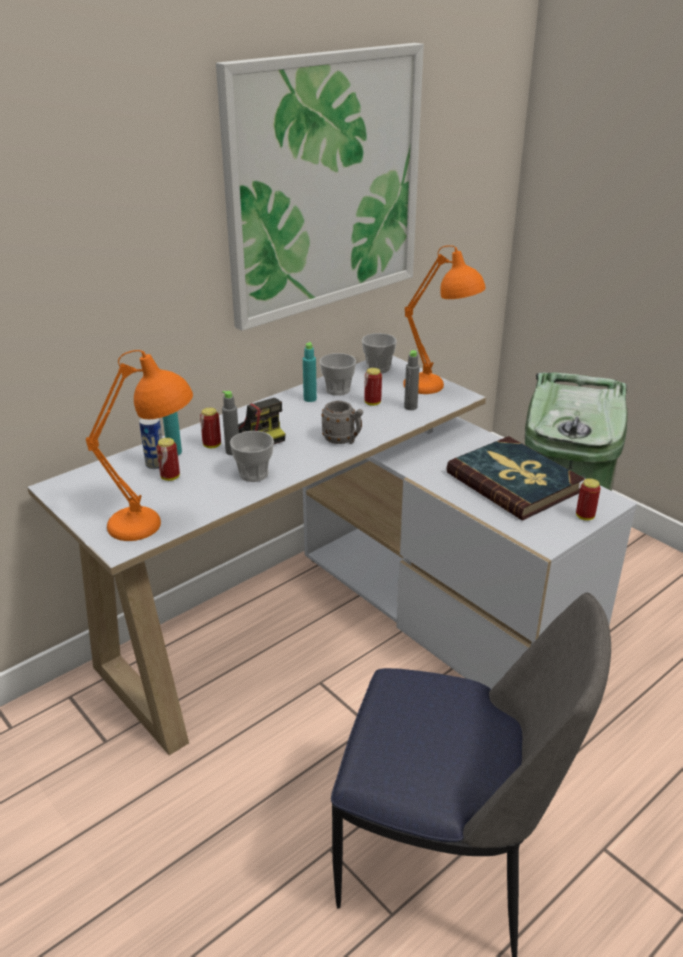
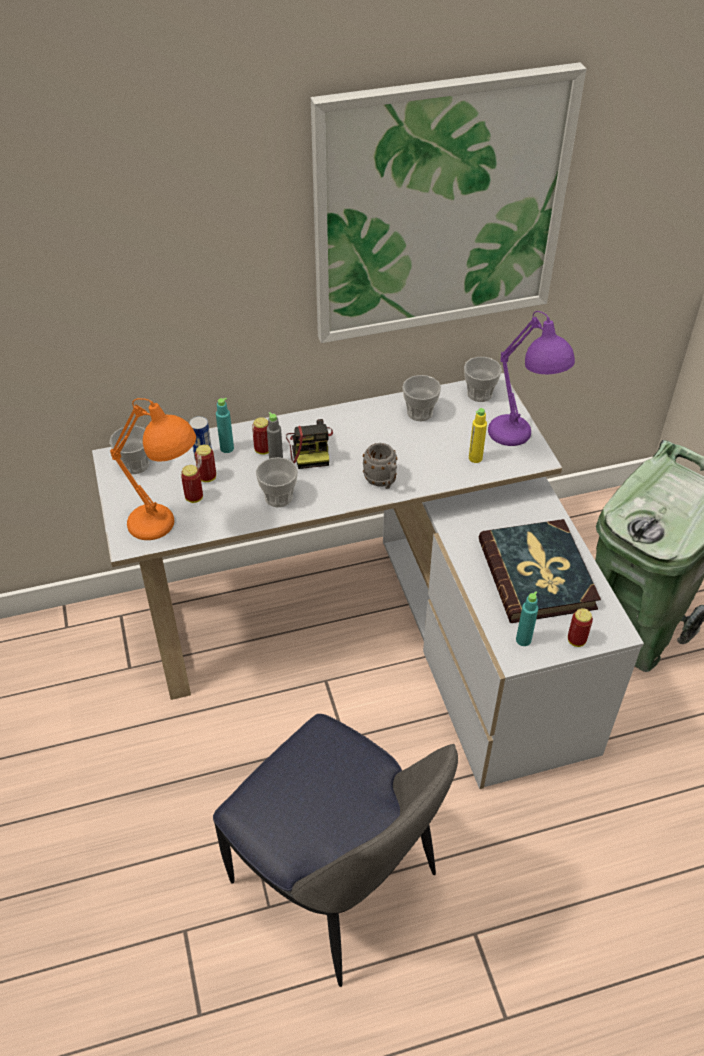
camera: 25 degrees right, 15 degrees up
(85, 486) = (135, 465): none -> cup
(310, 399) = (385, 417): turquoise bottle -> turquoise bottle (523, 640)
(372, 403) = (442, 441): can -> can (194, 498)
(410, 407) = (475, 458): grey bottle -> yellow bottle
(438, 389) = (520, 442): orange table lamp -> purple table lamp

